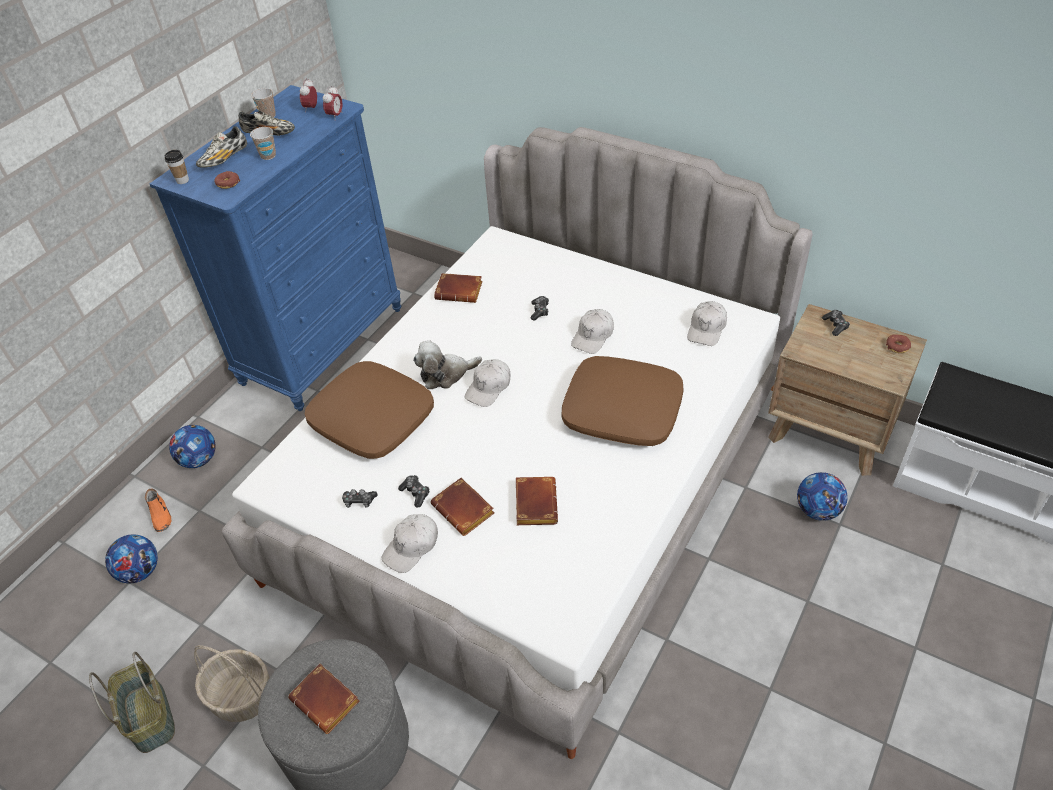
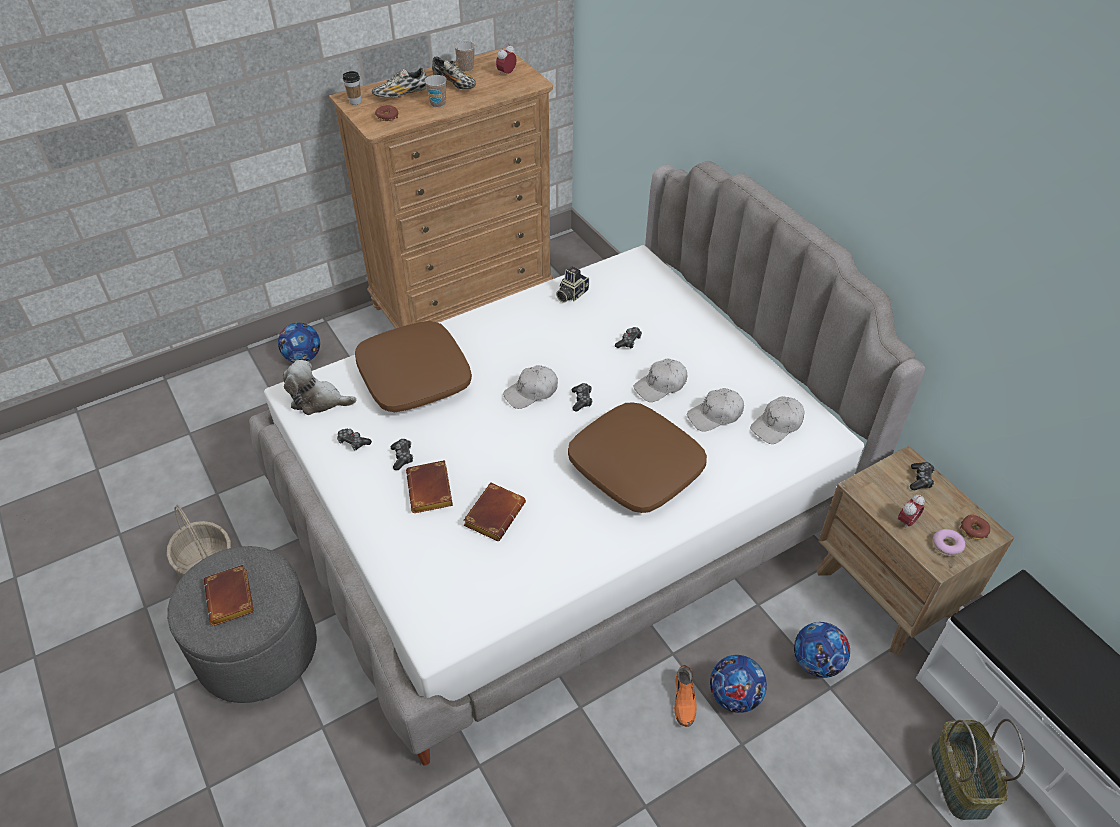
camera: 25 degrees right, 0 degrees up
(140, 571) = (202, 429): football -> football (734, 696)
(149, 716) = (134, 547): basket -> basket (958, 779)
(161, 515) = (246, 390): orange shoe -> orange shoe (684, 700)
(323, 345) = (463, 301): blue dresser -> brown dresser
(335, 116) = (521, 87): alarm clock -> alarm clock (906, 522)
(411, 547) = (366, 501): white cap -> white cap (715, 415)
(446, 374) = (503, 364): plush toy -> plush toy (318, 400)
(460, 291) = (571, 294): brown book -> camera
(537, 376) = (581, 400): none -> game controller
(888, 366) = (947, 545): none -> donut

